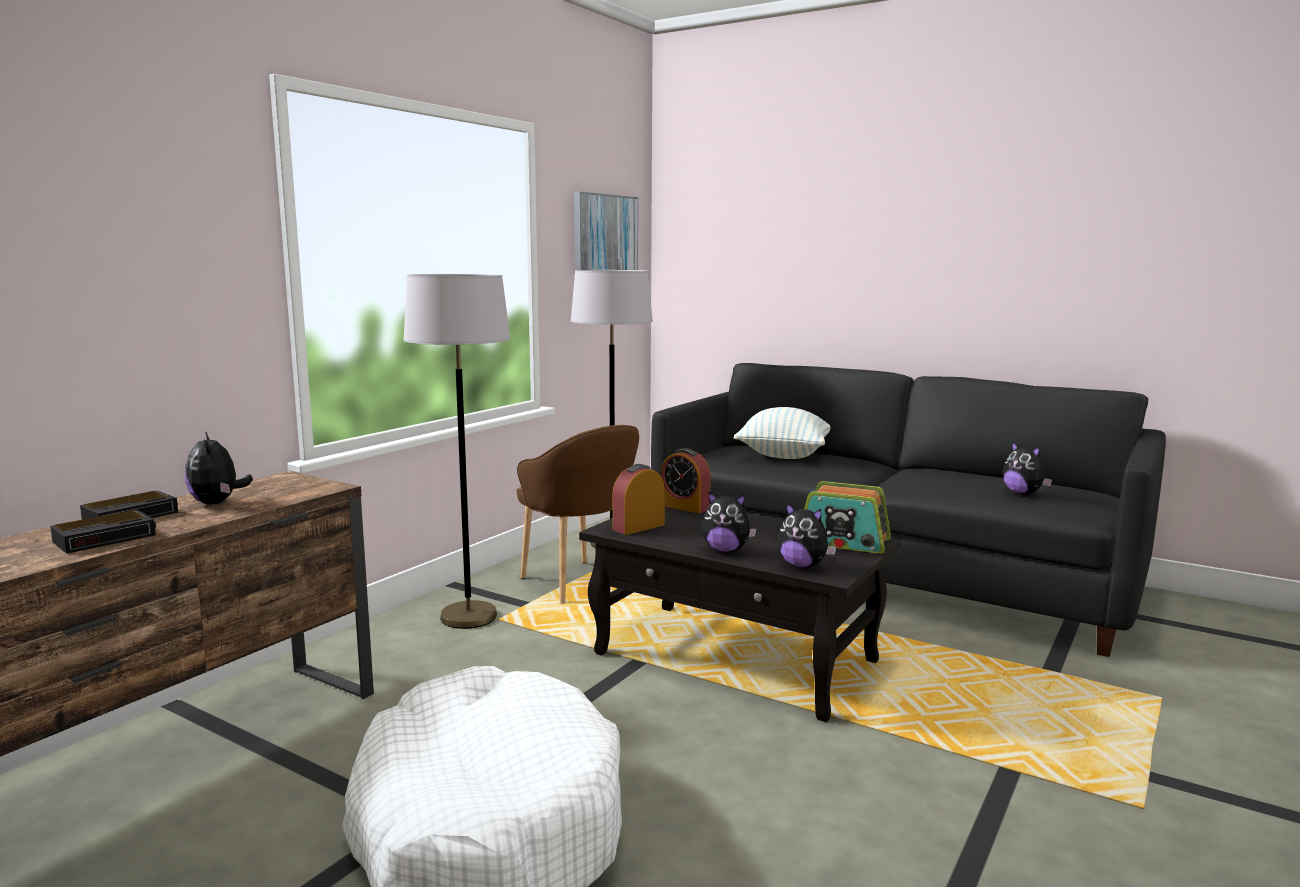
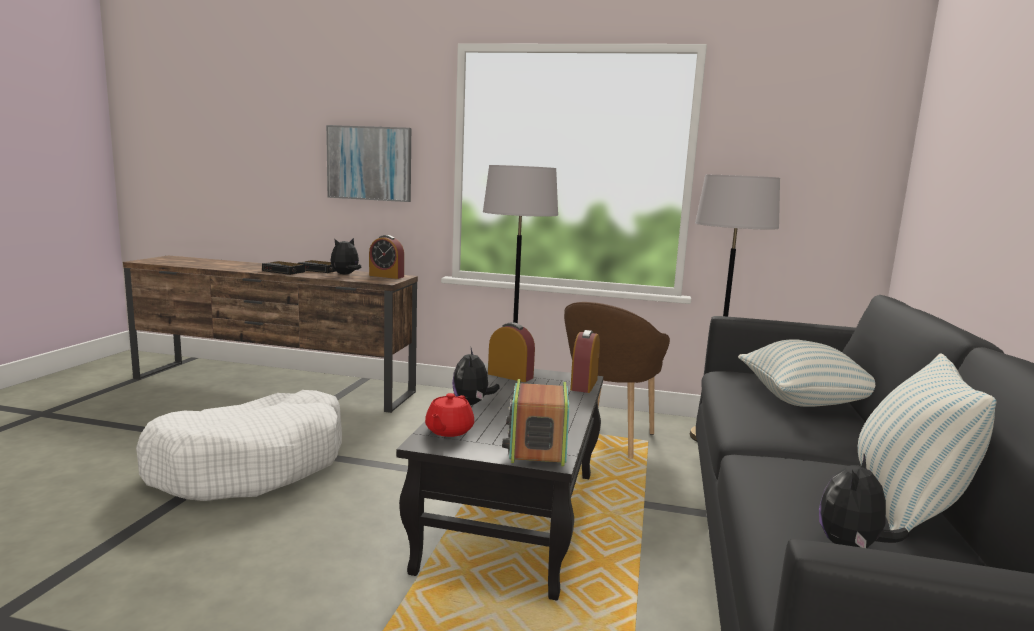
camera: 70 degrees right, 0 degrees up
(271, 484) = (386, 276): none -> alarm clock
(605, 236) = (810, 147): picture -> picture (369, 163)
(803, 566) = (448, 431): plush toy -> red teapot
(966, 475) = (904, 506): none -> pillow

